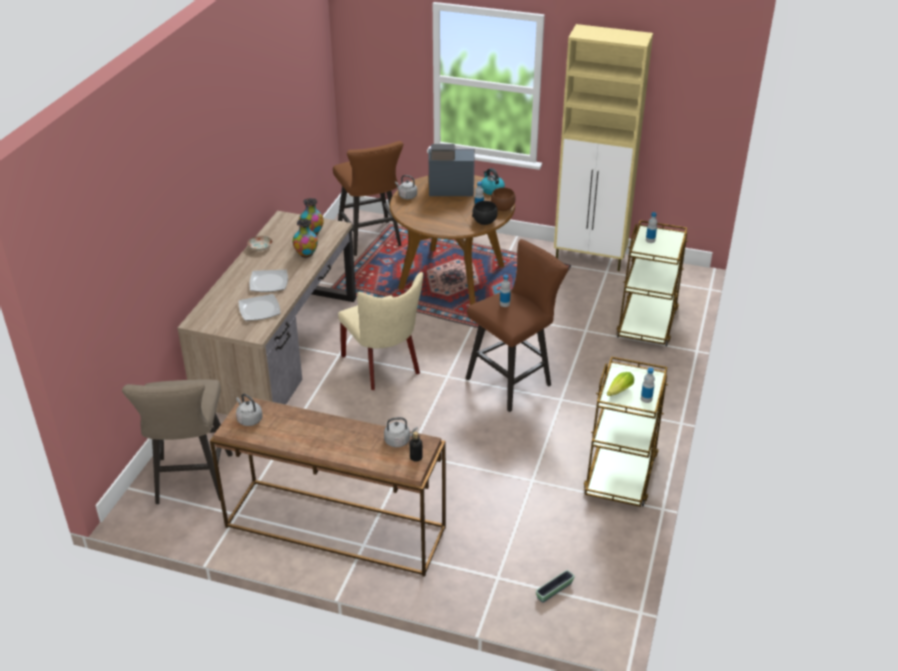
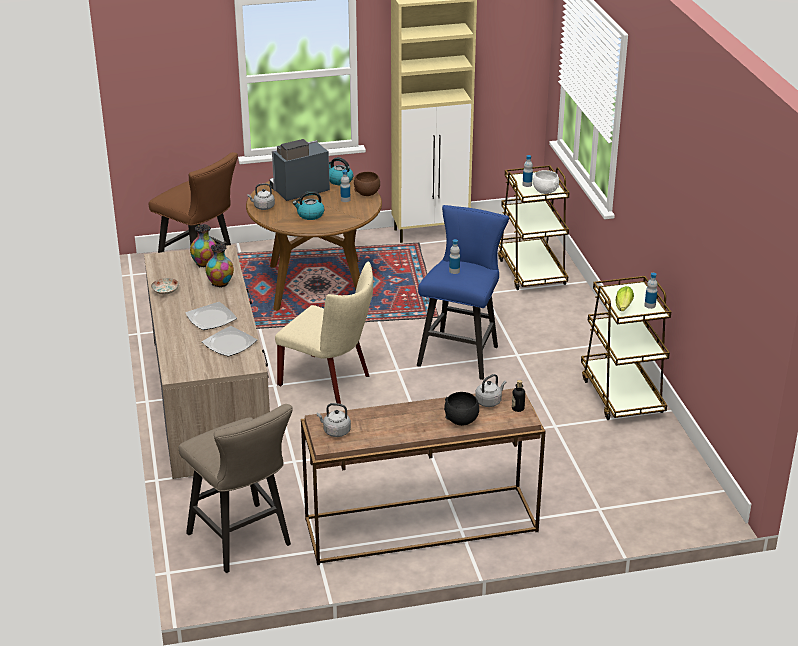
camera: 30 degrees left, 5 degrees down
(436, 214) = (310, 215): none -> kettle
(484, 222) = (363, 209): black bowl -> black bowl (462, 420)
(513, 380) = (461, 353): brown stool -> blue stool
(554, 590) = (653, 500): planter -> none
(660, 252) = (545, 191): none -> white bowl

